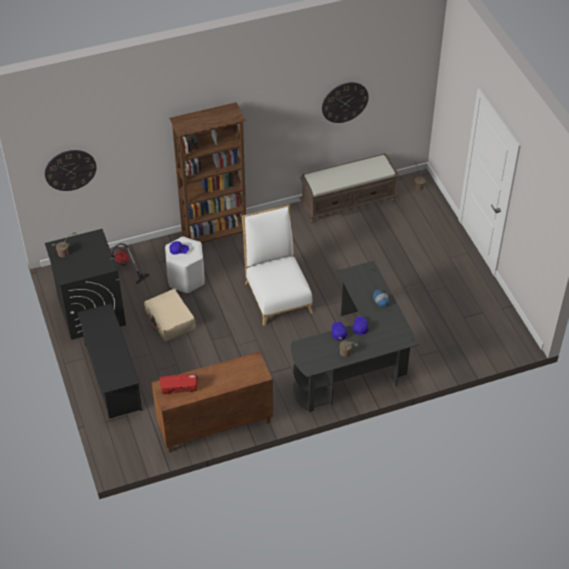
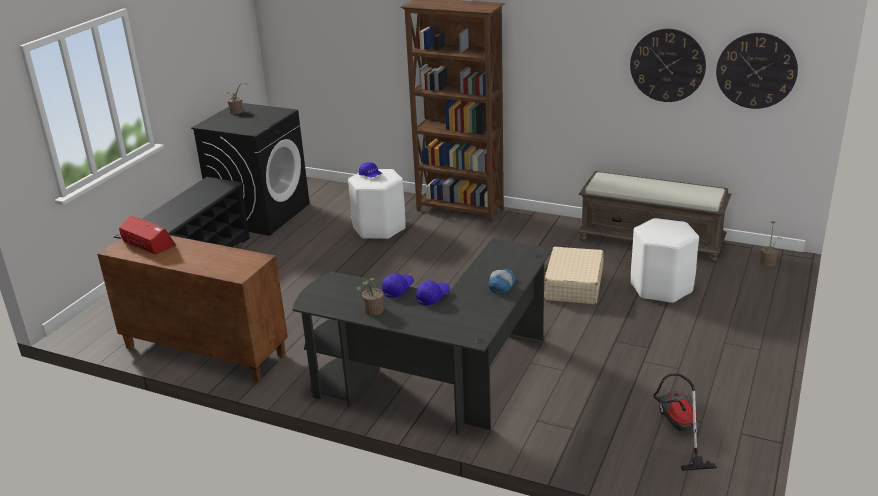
camera: 45 degrees right, 20 degrees down
(70, 170) = (306, 38): wall clock -> wall clock (756, 71)
(122, 265) = (340, 197): vacuum cleaner -> vacuum cleaner (678, 430)
(170, 320) = (312, 250): beige suitcase -> beige suitcase (573, 285)
(277, 293) = (450, 278): white chair -> none
(388, 236) = (661, 288): none -> white stool

